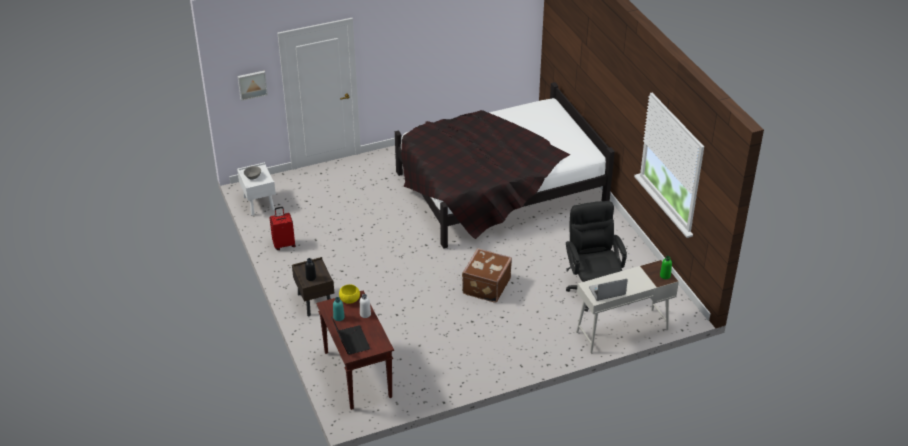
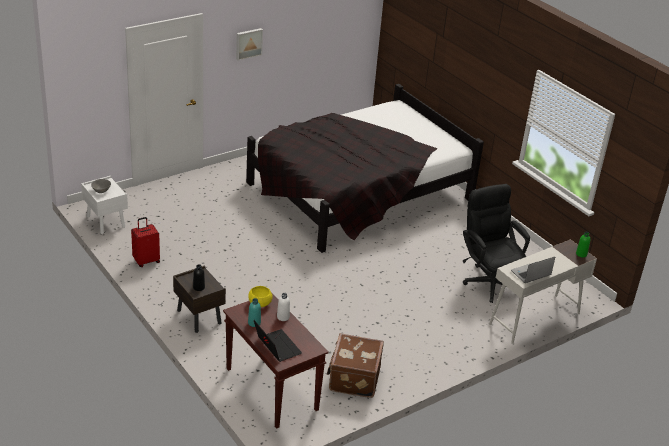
camera: 15 degrees left, 5 degrees down
(252, 84) = (96, 88): picture -> picture (248, 43)
(485, 286) = (378, 286): brown suitcase -> brown suitcase (353, 378)

